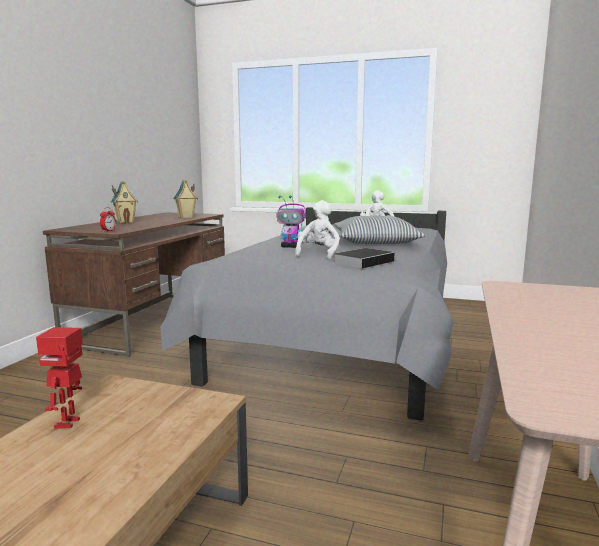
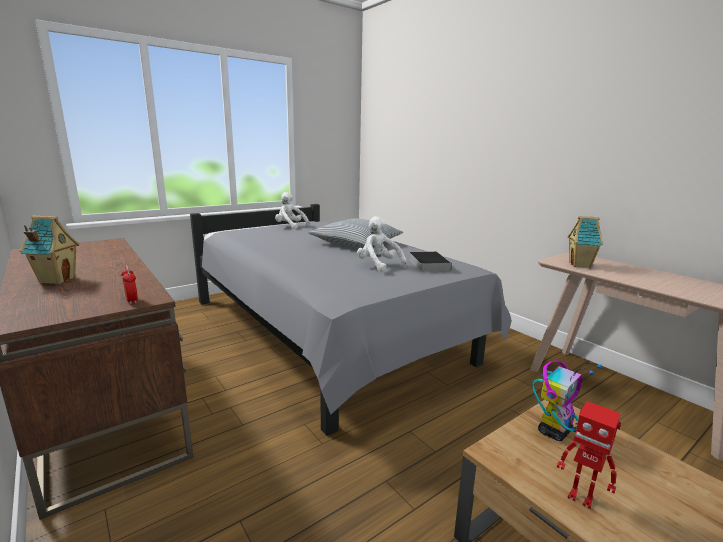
camera: 55 degrees left, 5 degrees up
(186, 217) = (104, 252): toy house -> toy house (580, 265)
(291, 247) = (330, 264): toy robot -> toy robot (555, 431)

